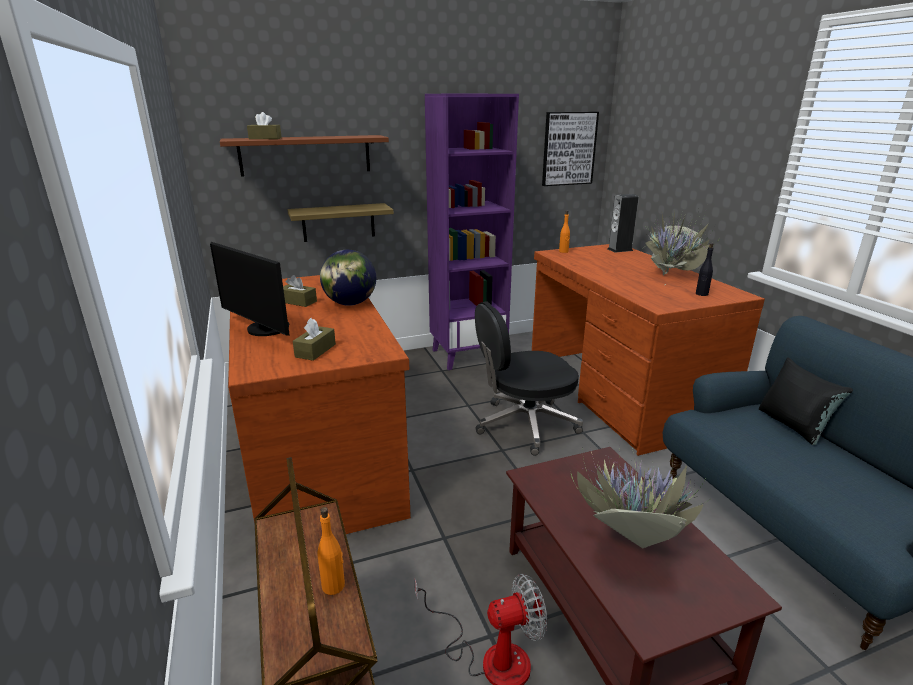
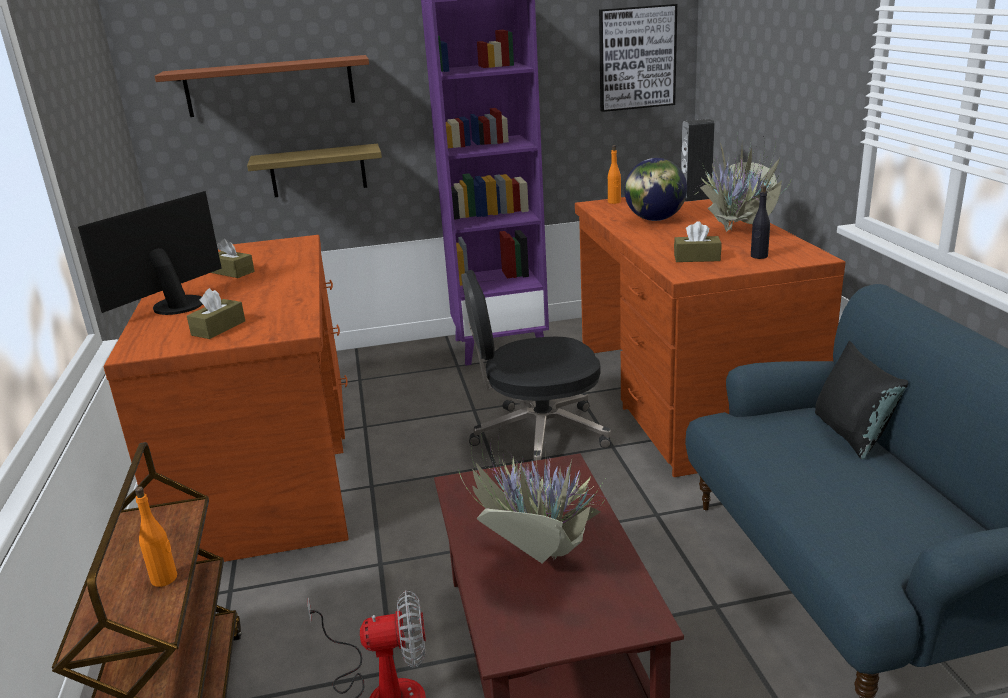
camera: 10 degrees right, 0 degrees up
(264, 330) = (175, 305): monitor -> monitor turned 75 degrees clockwise
(265, 138) = (213, 68): brown tissue box -> brown tissue box (697, 258)
(350, 303) = (292, 273): globe -> globe (655, 219)

